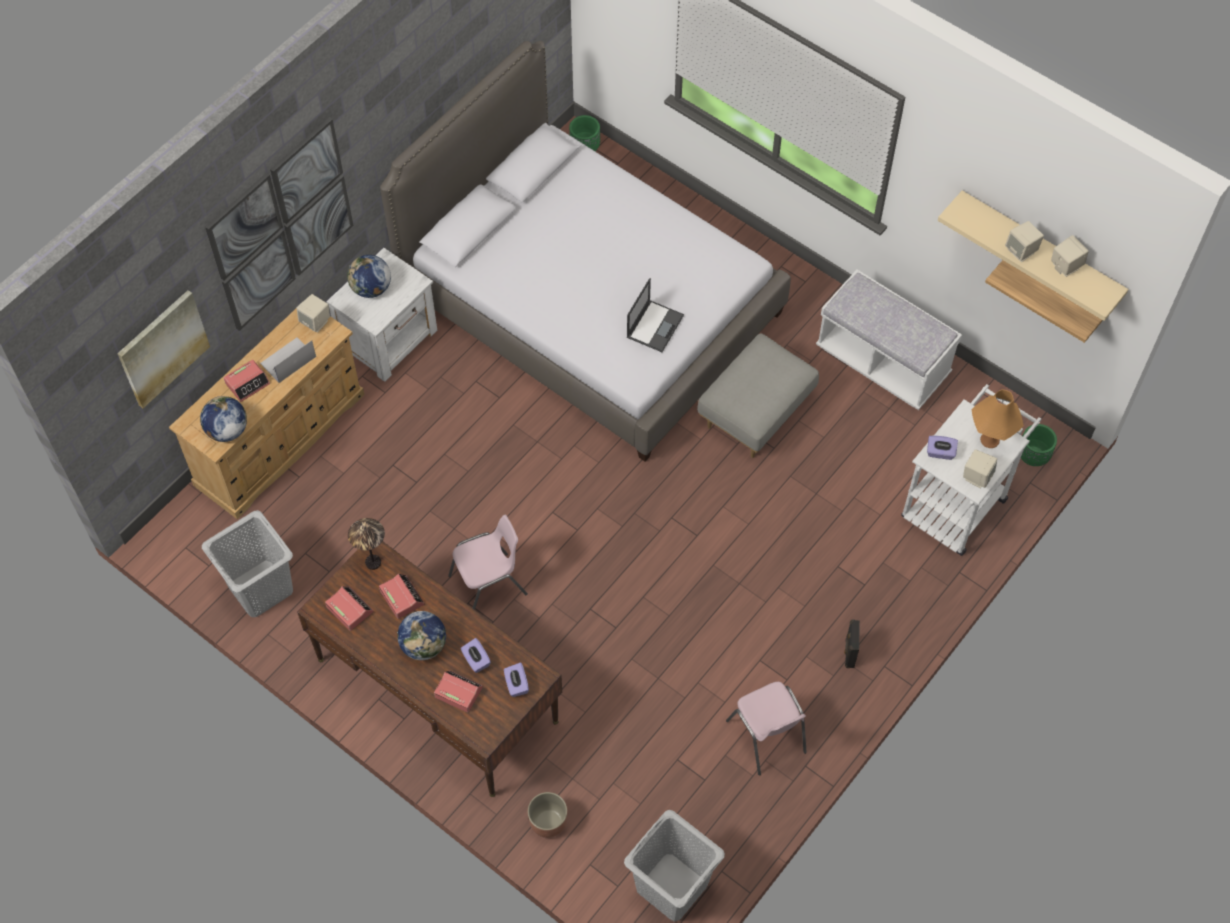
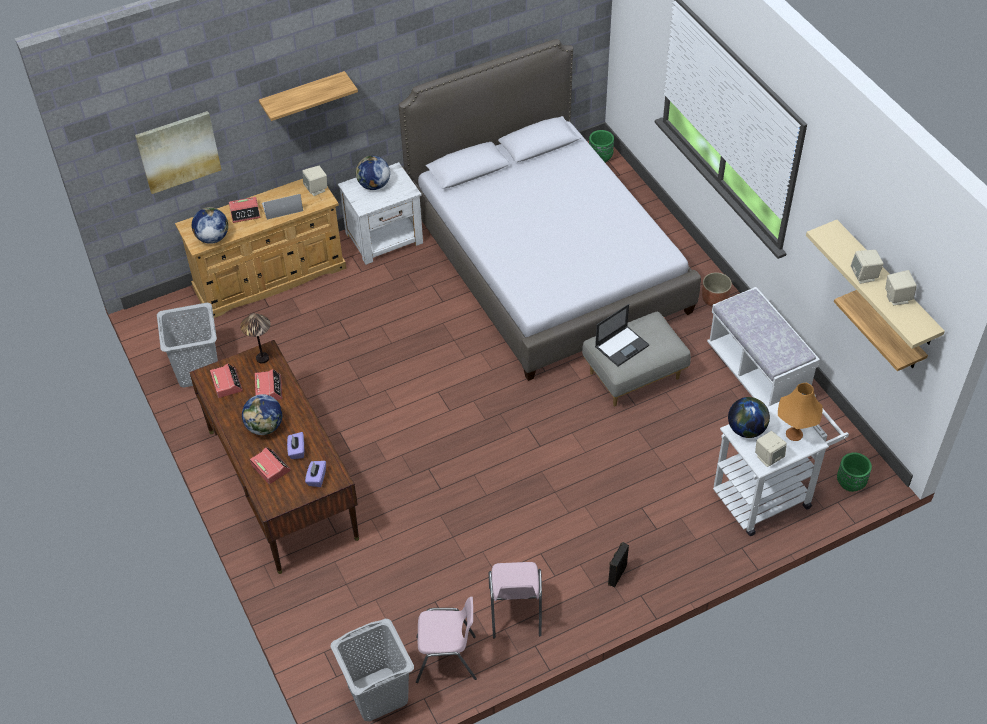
camera: 25 degrees right, 10 degrees down
(281, 225) = (303, 96): picture -> shelf
(489, 586) = (362, 426): pink chair -> pink chair (447, 659)
(548, 822) = (309, 608): planter -> planter (714, 299)
(655, 325) = (570, 273): laptop -> laptop (622, 345)
(940, 453) = (746, 429): purple tissue box -> globe

